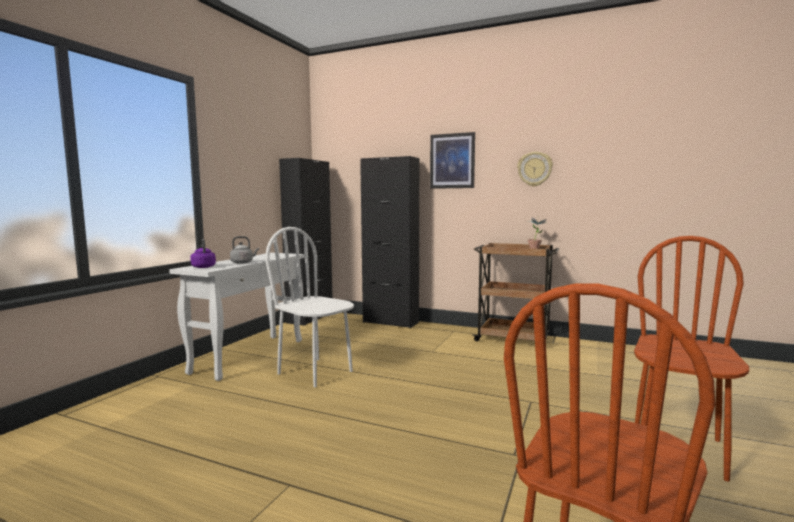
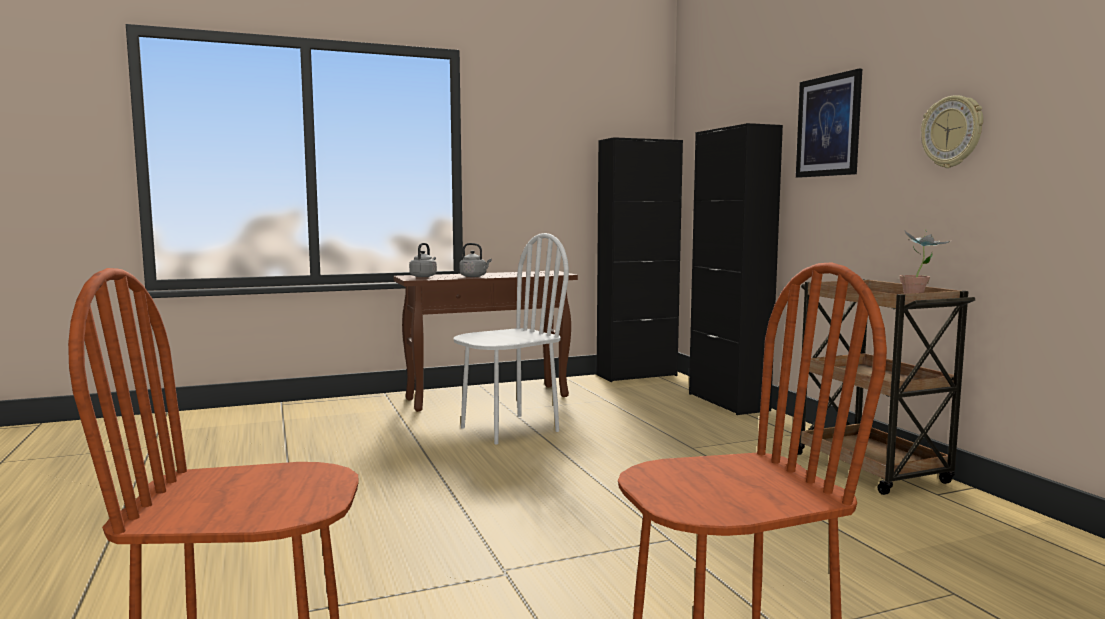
camera: 45 degrees right, 0 degrees up
(203, 267) = (424, 276): purple kettle -> grey kettle
(250, 355) = (488, 397): white console table -> brown console table
(315, 372) = (509, 429): white chair -> white chair turned 60 degrees clockwise

